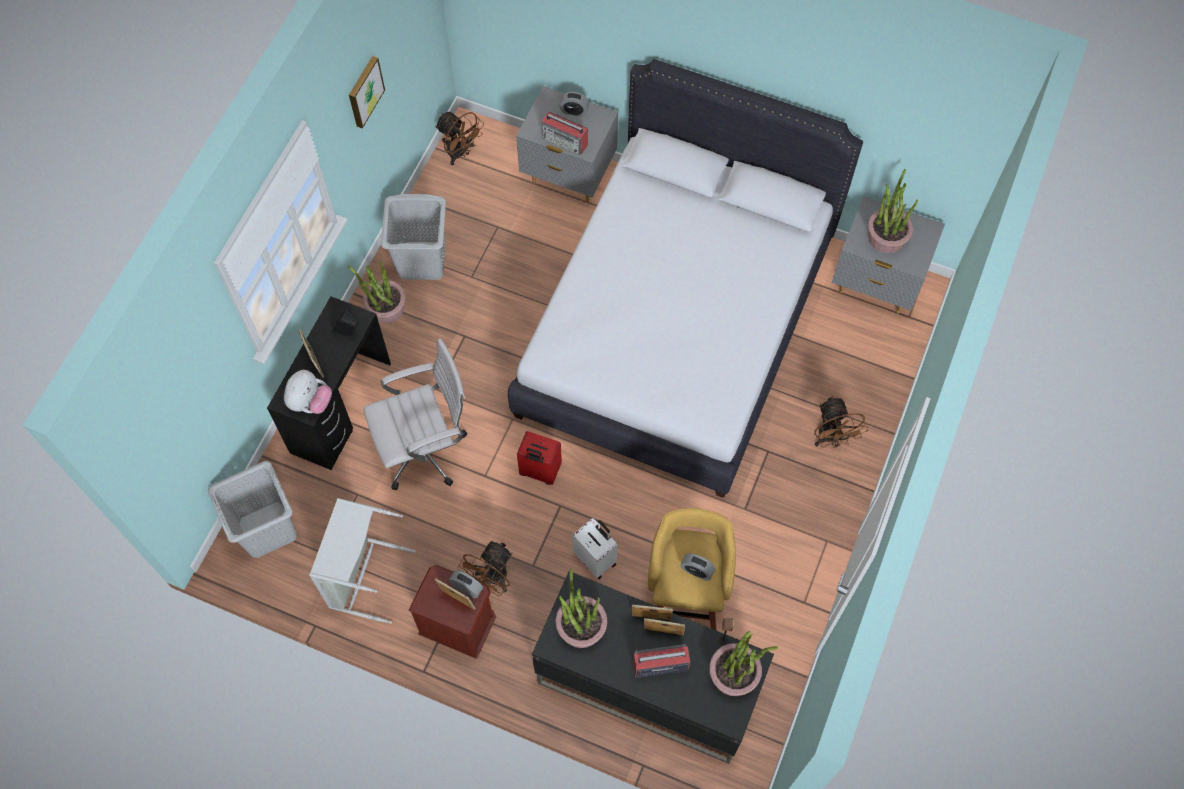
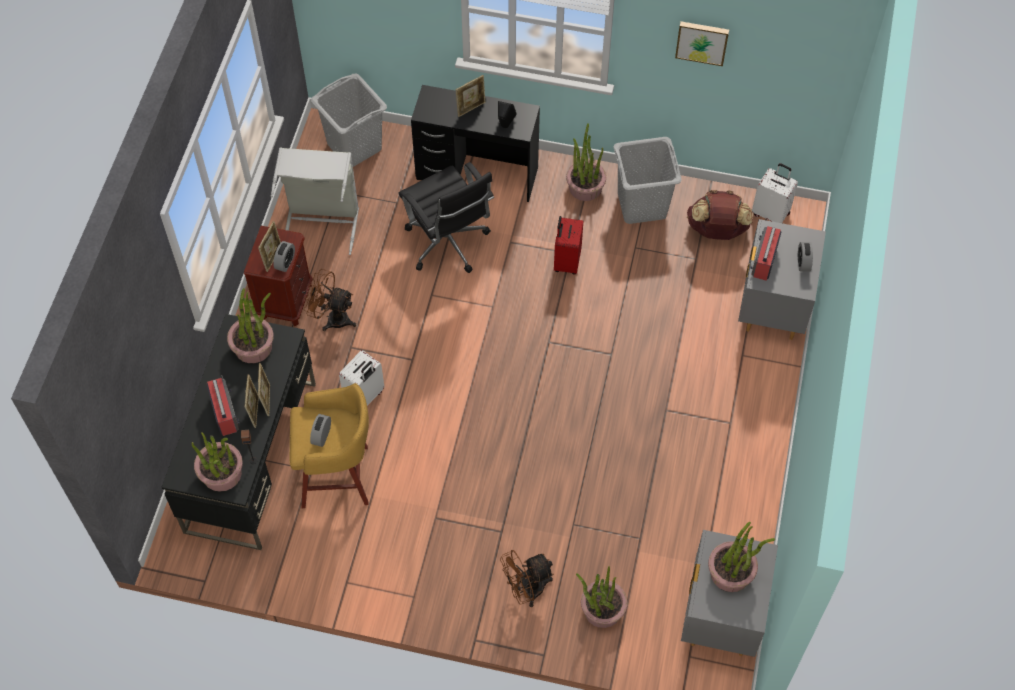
camera: 80 degrees right, 5 degrees down
(310, 402) = (432, 113): plush toy -> none
(426, 449) = (449, 245): white office chair -> black office chair
(460, 153) = (771, 213): brown fan -> white suitcase
(469, 202) = (717, 230): none -> brown backpack
(539, 471) = (443, 337): red suitcase -> red suitcase (566, 261)
(675, 326) = (623, 429): white bed -> none
(857, 378) = (602, 609): none -> potted plant

